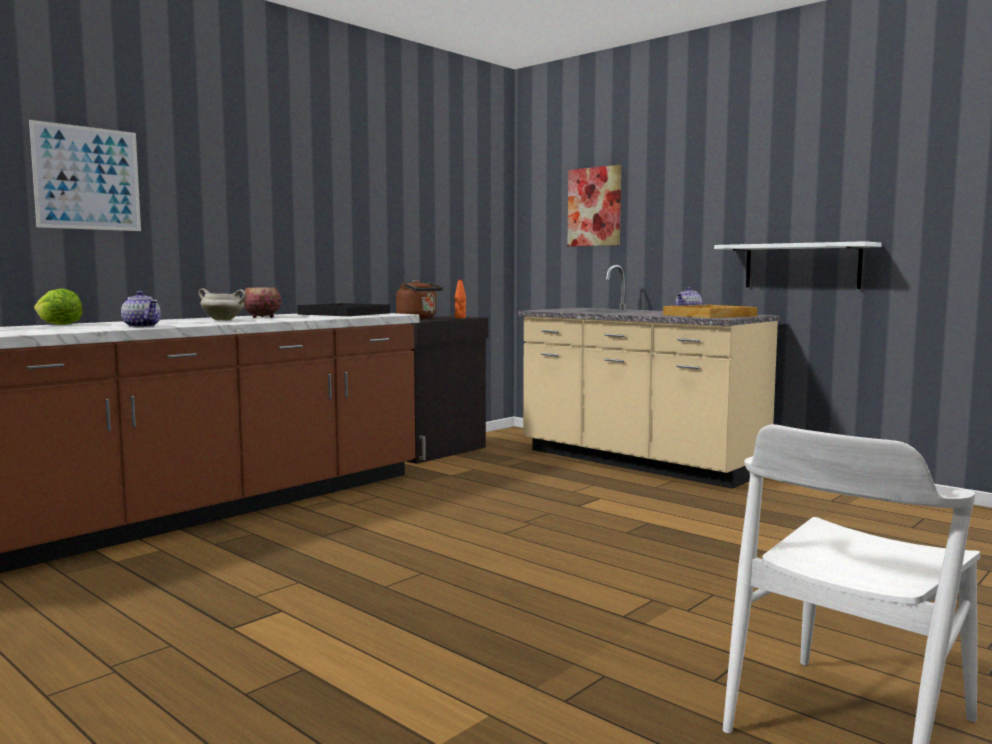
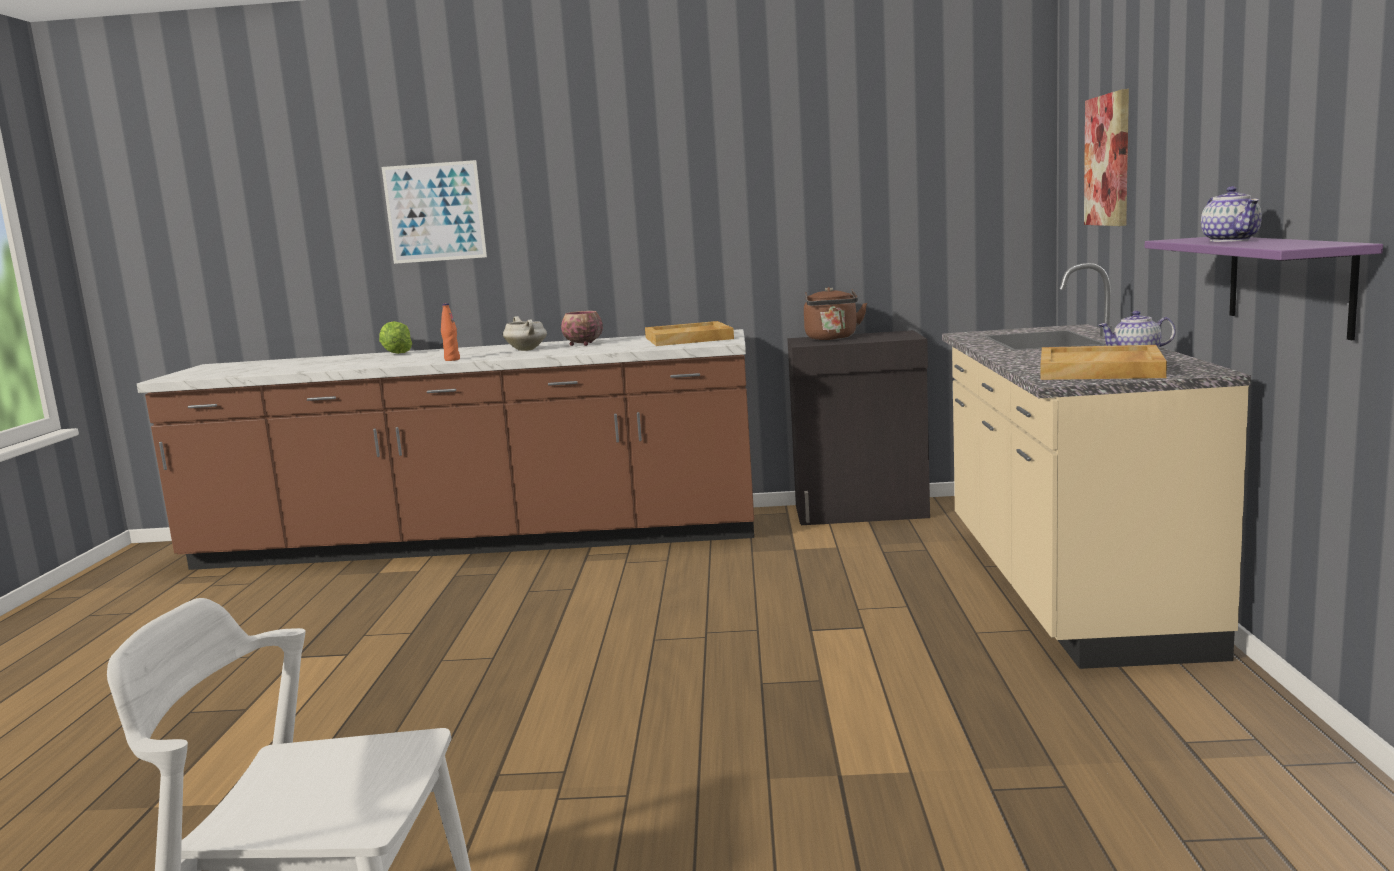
camera: 50 degrees right, 5 degrees up
(142, 326) = (420, 360): teapot -> teapot (1231, 240)
(345, 313) = (689, 338): black tray -> beige tray
(460, 318) = (885, 339): orange bottle -> orange bottle (452, 360)
(802, 266) = (1288, 283): white shelf -> purple shelf

